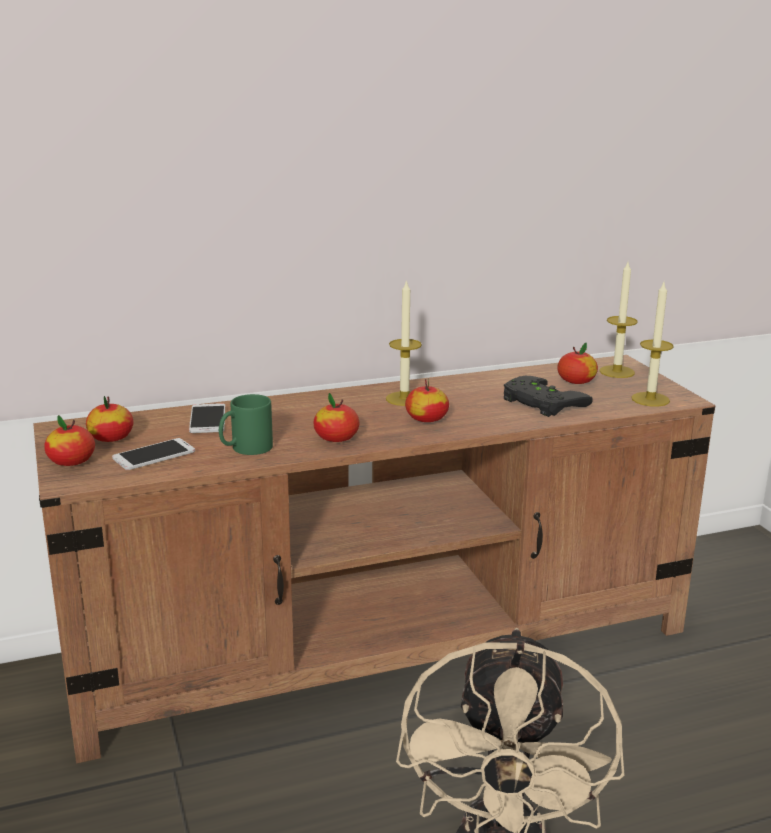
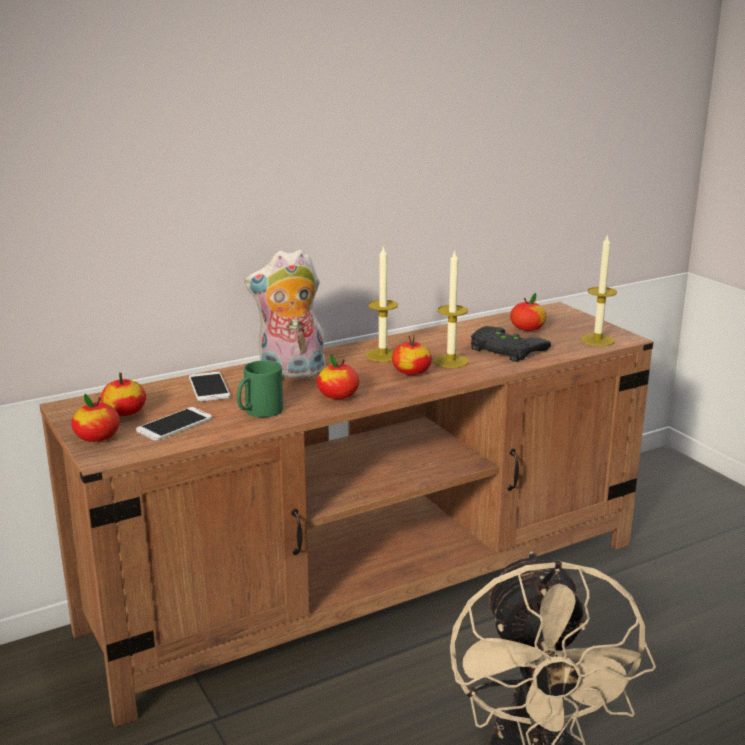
camera: 10 degrees left, 0 degrees up
(298, 411) = (291, 374): none -> plush toy
(617, 372) = (558, 317): candle -> candle (451, 361)

